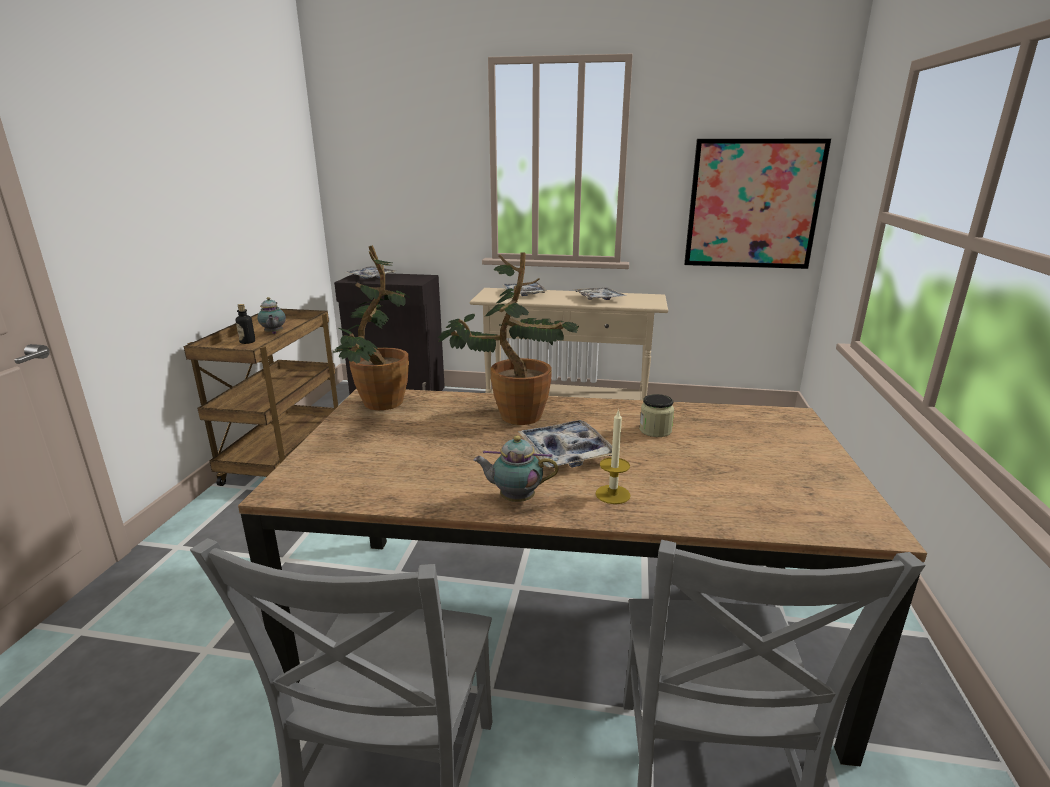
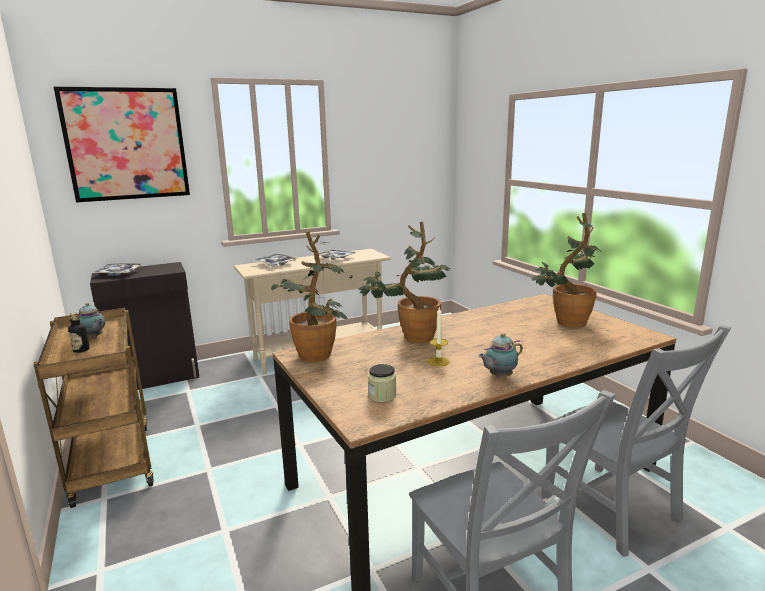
camera: 35 degrees left, 5 degrees down
(566, 452) = (479, 347): tray -> none
(612, 494) = (537, 358): candle -> candle (438, 361)
(655, 430) = (500, 323): jar -> jar (382, 396)
(753, 204) = (410, 180): picture -> picture (126, 144)
(755, 460) = (565, 323): none -> potted plant

